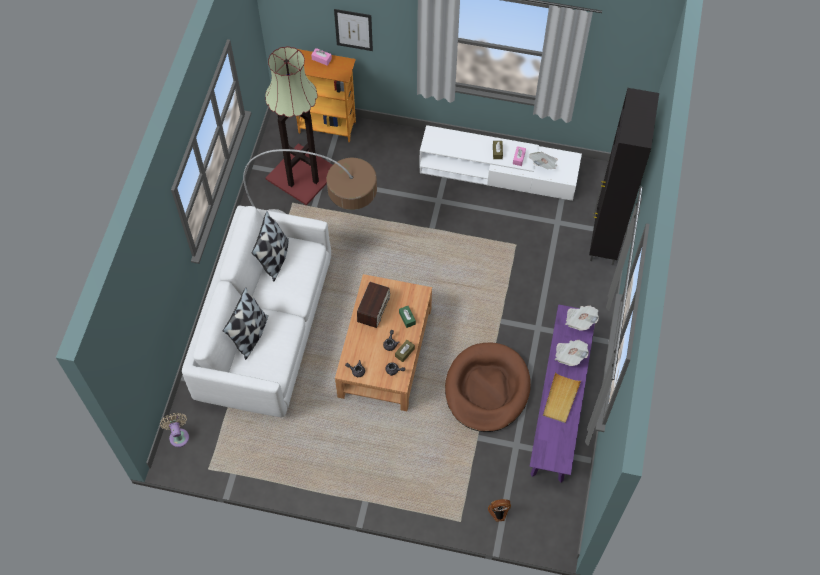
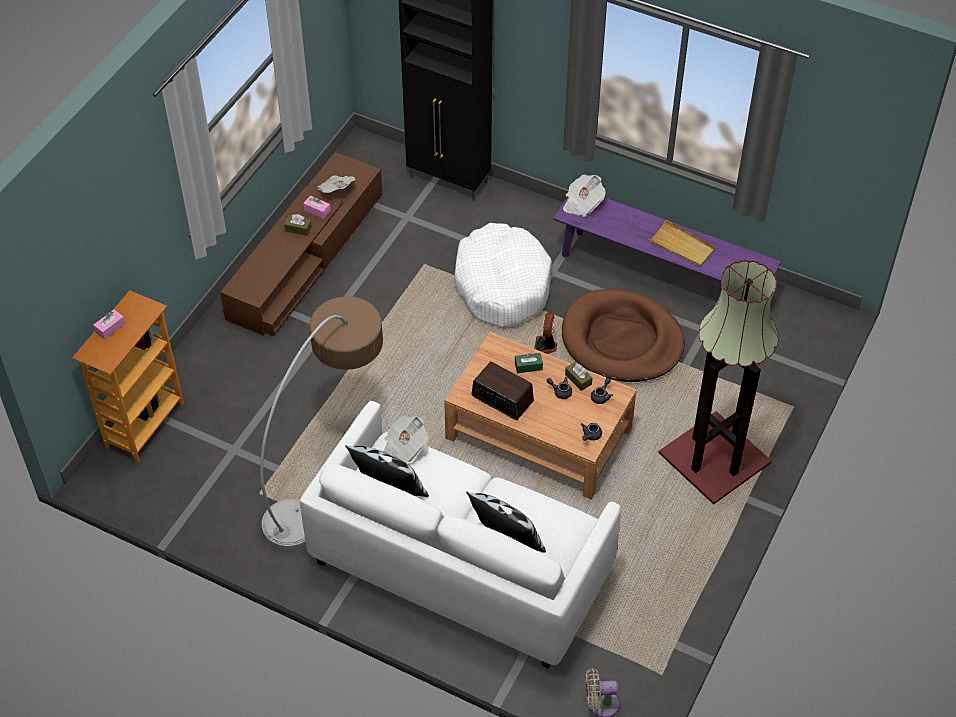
camera: 75 degrees left, 10 degrees down
(302, 173) = (213, 472): floor lamp -> floor lamp (712, 458)
(353, 29) = (112, 251): picture -> none
(498, 171) = (306, 255): white tv stand -> brown tv stand
(499, 512) = (789, 367): fan -> fan (545, 346)
(513, 298) = (502, 285): none -> white dog bed
(569, 355) = (626, 224): newspaper -> newspaper (404, 448)

